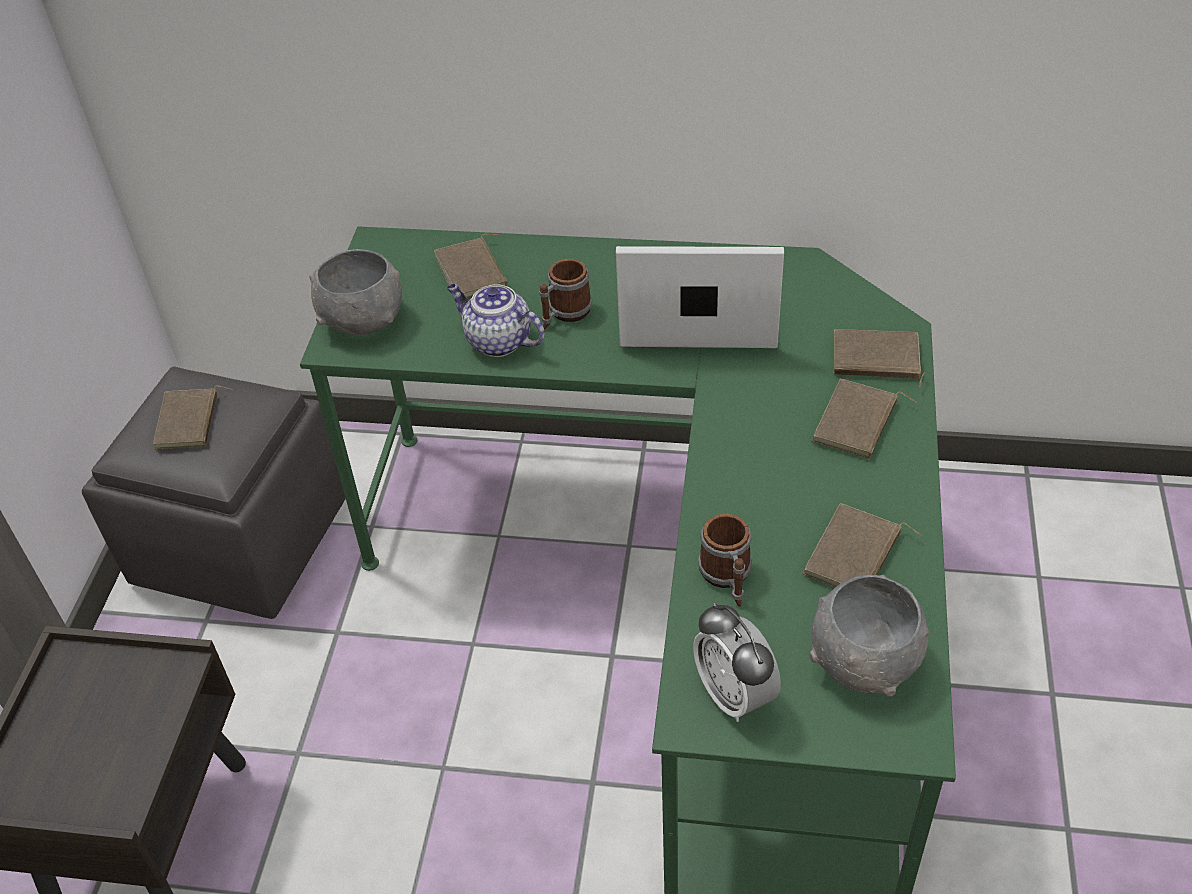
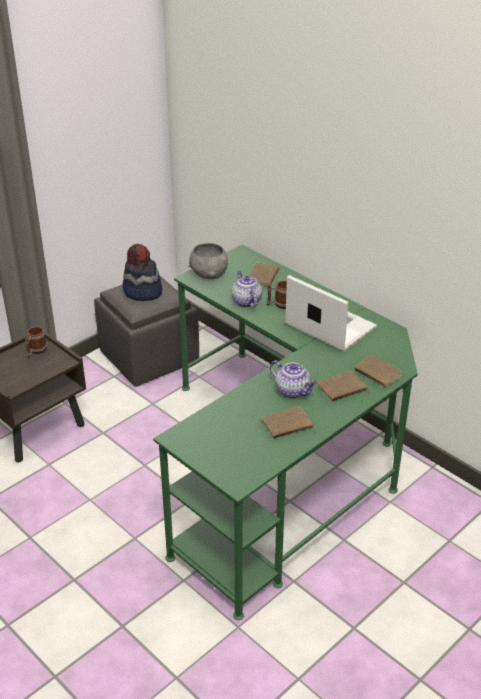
camera: 35 degrees right, 10 degrees down
(190, 422) = (142, 292): brown book -> hat
(728, 578) = (235, 408): mug -> mug (36, 351)
(734, 695) = (196, 439): alarm clock -> none
(785, 478) = (293, 391): none -> teapot
(863, 662) = (249, 455): grey bowl -> none

